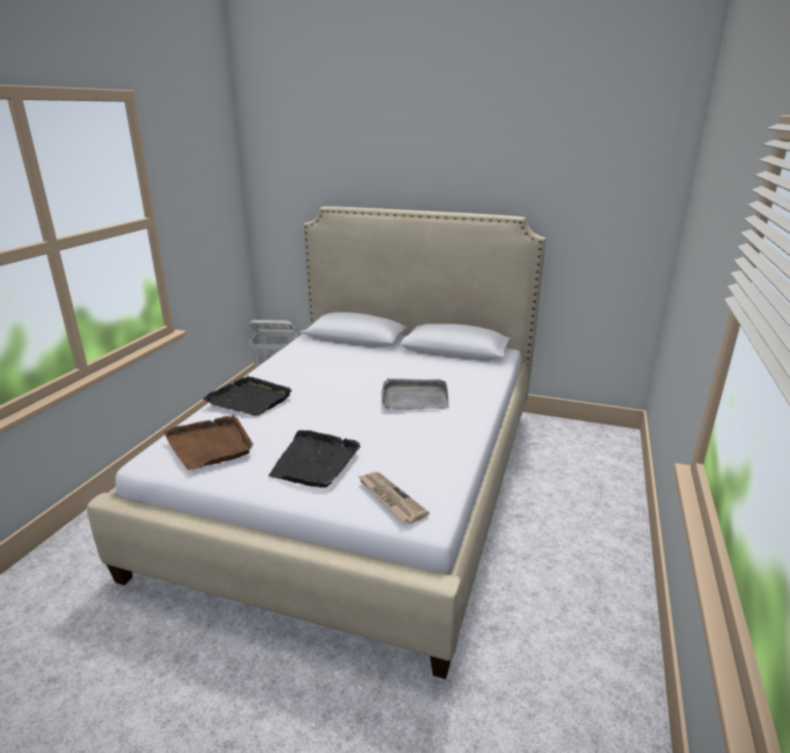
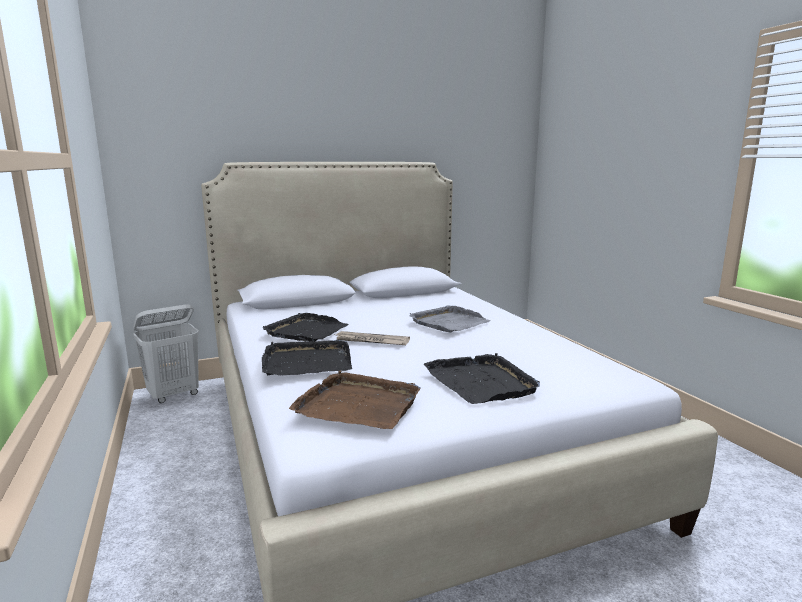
camera: 40 degrees left, 10 degrees down
(302, 371) = (306, 331): none -> black tray
(390, 498) = (591, 380): newspaper -> newspaper (371, 341)

